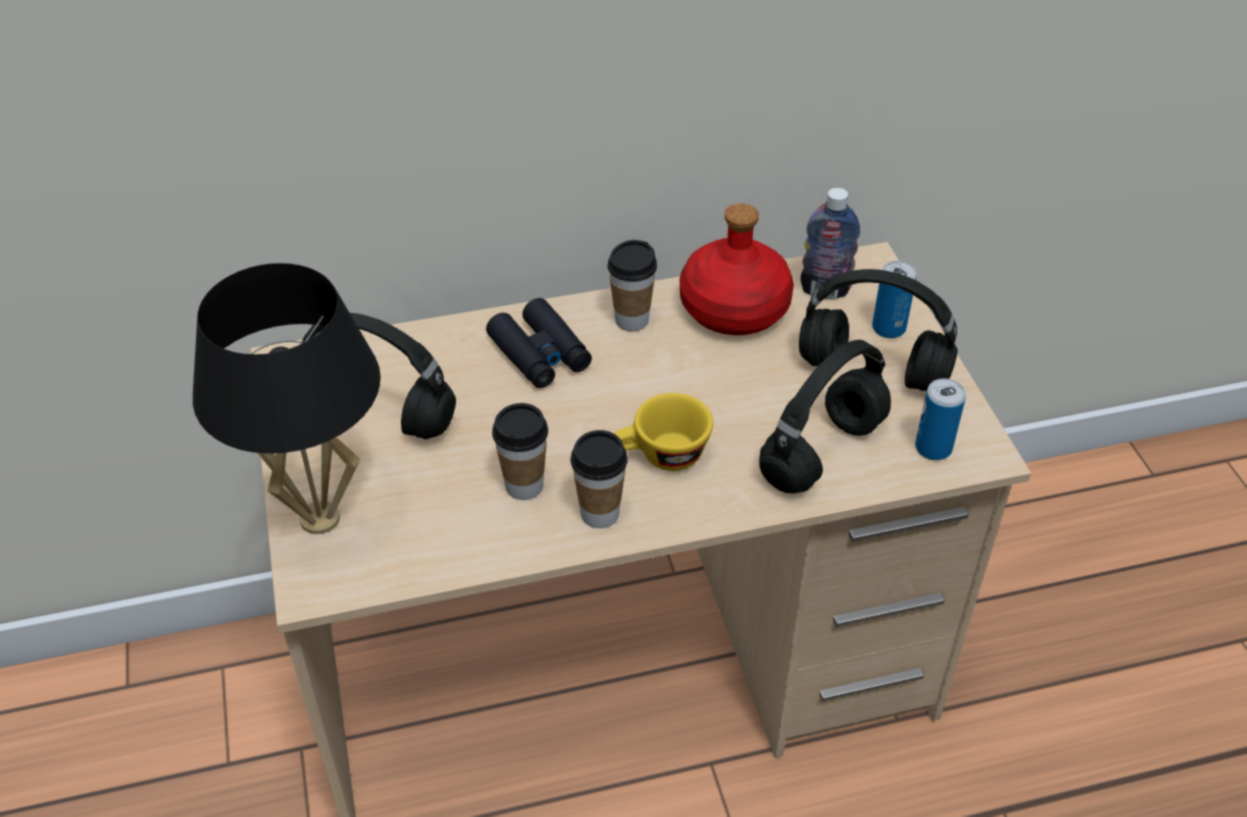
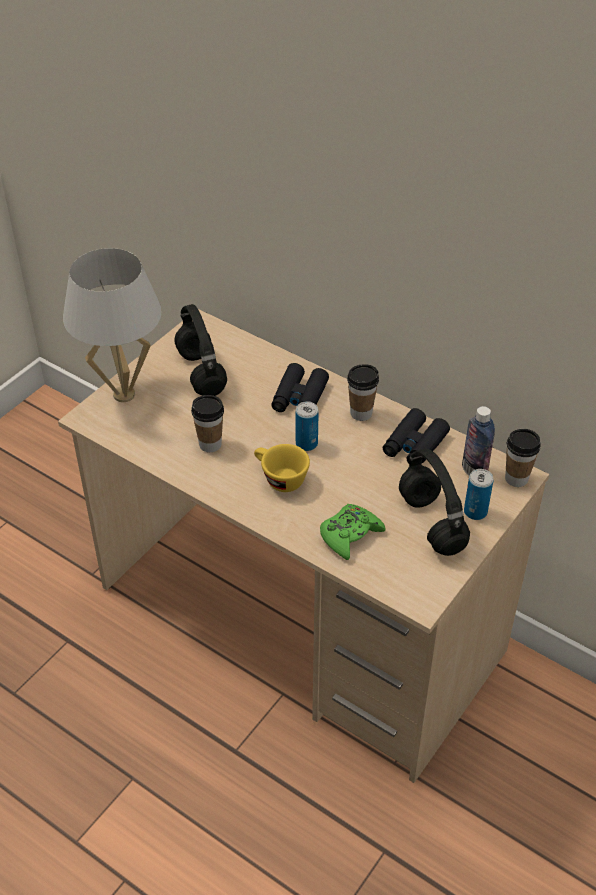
camera: 50 degrees right, 0 degrees up
(319, 519) = (123, 395): black table lamp -> white table lamp
(600, 513) = (220, 479): cup -> cup (516, 478)
(734, 309) = (414, 445): red bottle -> black binoculars
(822, 451) = (350, 535): black headphones -> green game controller
(933, 448) = (402, 578): can -> can (306, 443)

